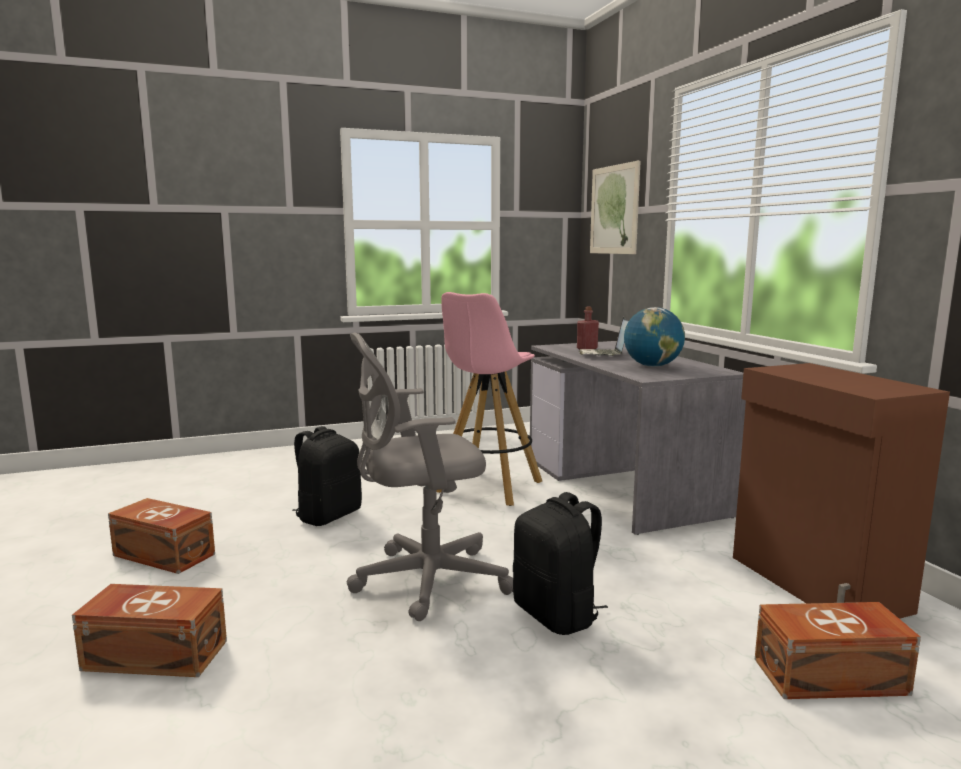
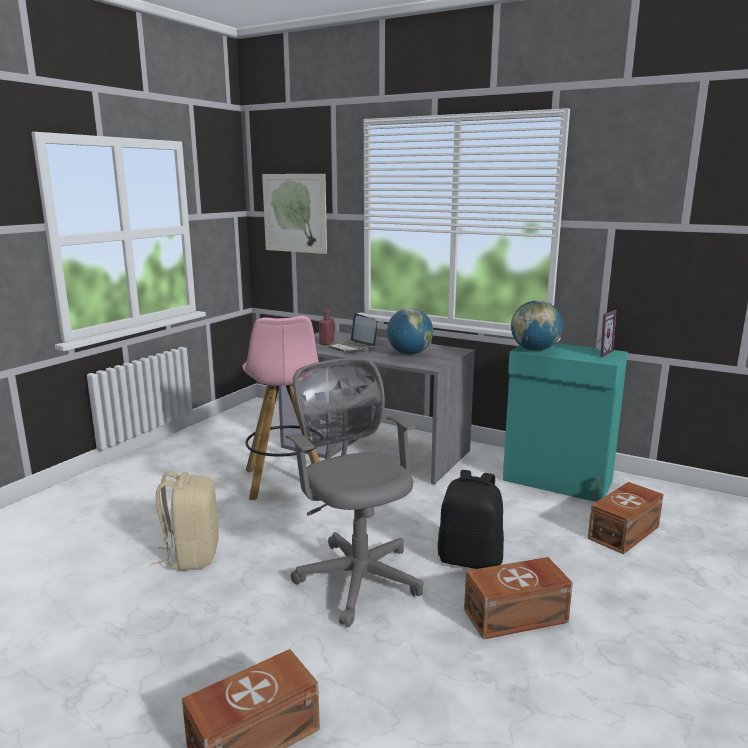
camera: 40 degrees left, 5 degrees up
(164, 555) = (91, 661): brown storage box -> brown storage box (517, 616)
(328, 515) = (192, 555): black backpack -> beige backpack
(423, 580) = (357, 575): grey office chair -> grey office chair turned 120 degrees clockwise
(786, 371) = (534, 350): none -> globe
(816, 584) = (557, 481): brown cabinet -> turquoise cabinet
(887, 386) = (599, 353): none -> picture frame

